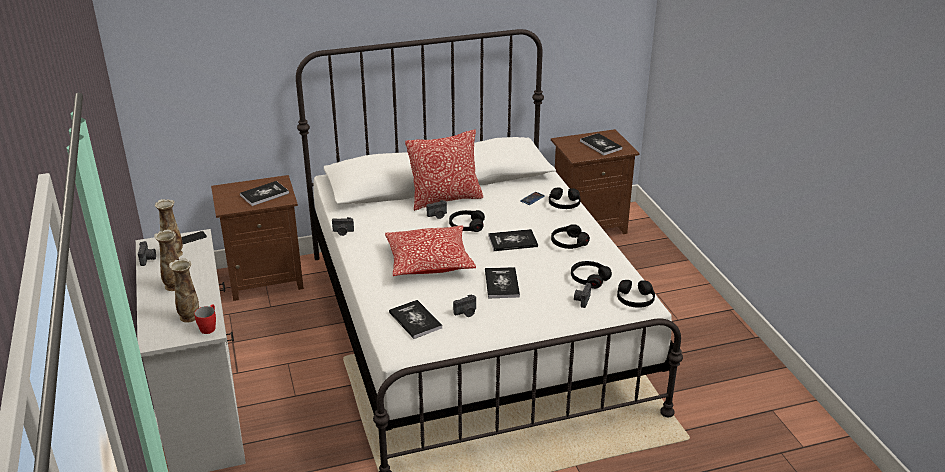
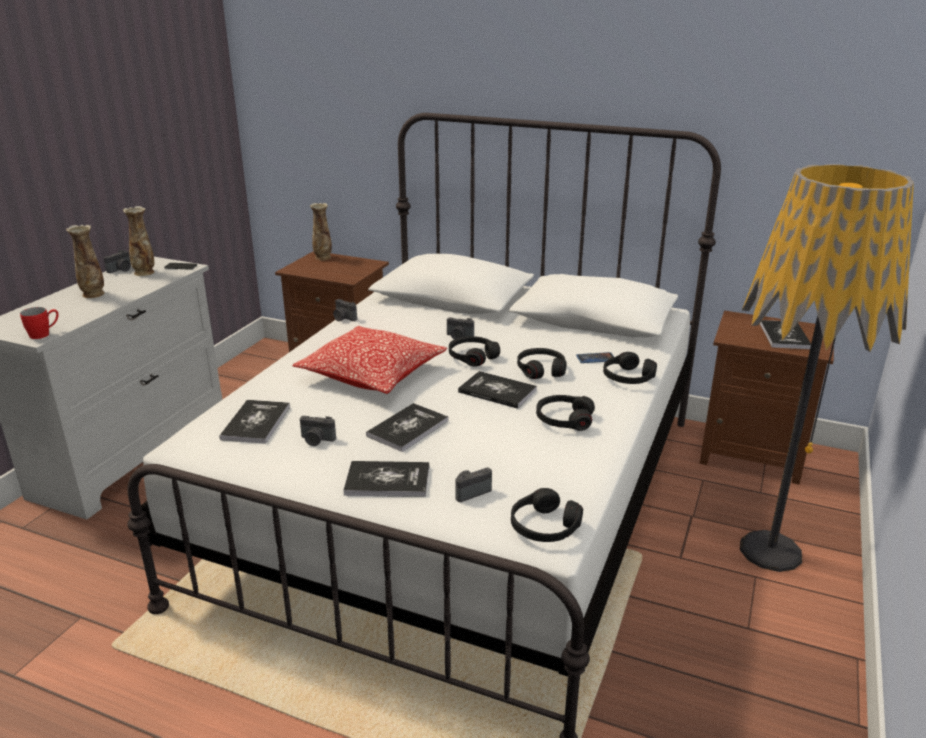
camera: 40 degrees right, 5 degrees down
(189, 317) = (50, 320): vase -> vase (323, 257)
(264, 194) = (340, 269): book -> book (387, 480)
(445, 199) = (494, 325): pillow -> none
(589, 279) = (523, 471): black headphones -> black headphones (541, 370)
(650, 277) = (771, 551): none -> floor lamp

